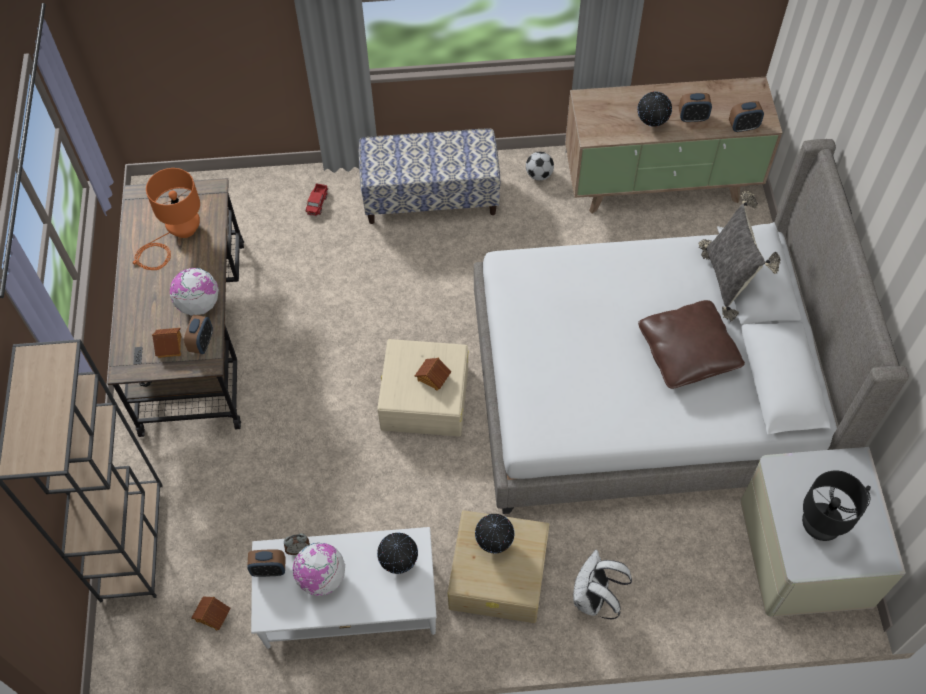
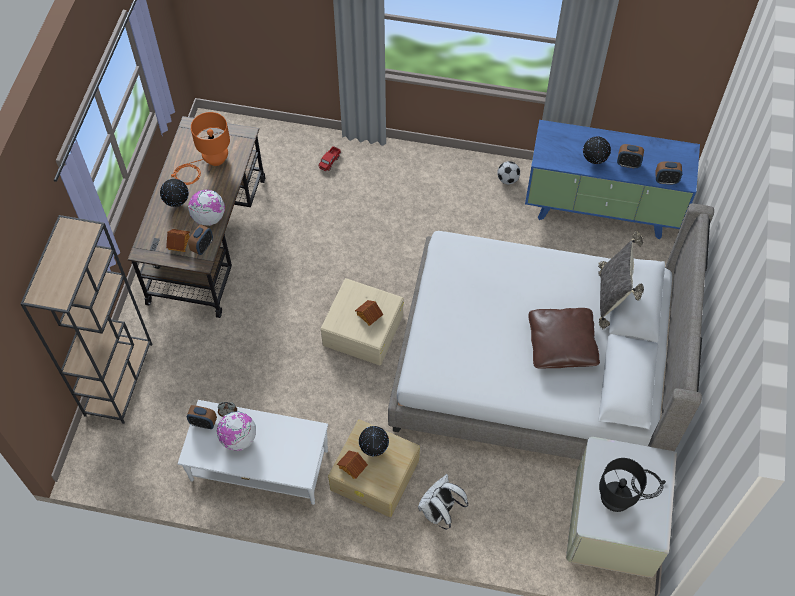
camera: 15 degrees right, 0 degrees up
(212, 616) = (159, 447): toy house -> toy house (352, 467)
(399, 562) = (297, 443): globe -> globe (177, 203)
(431, 197) = (417, 177): bench -> none
(659, 182) = (601, 208): green dresser -> blue dresser

